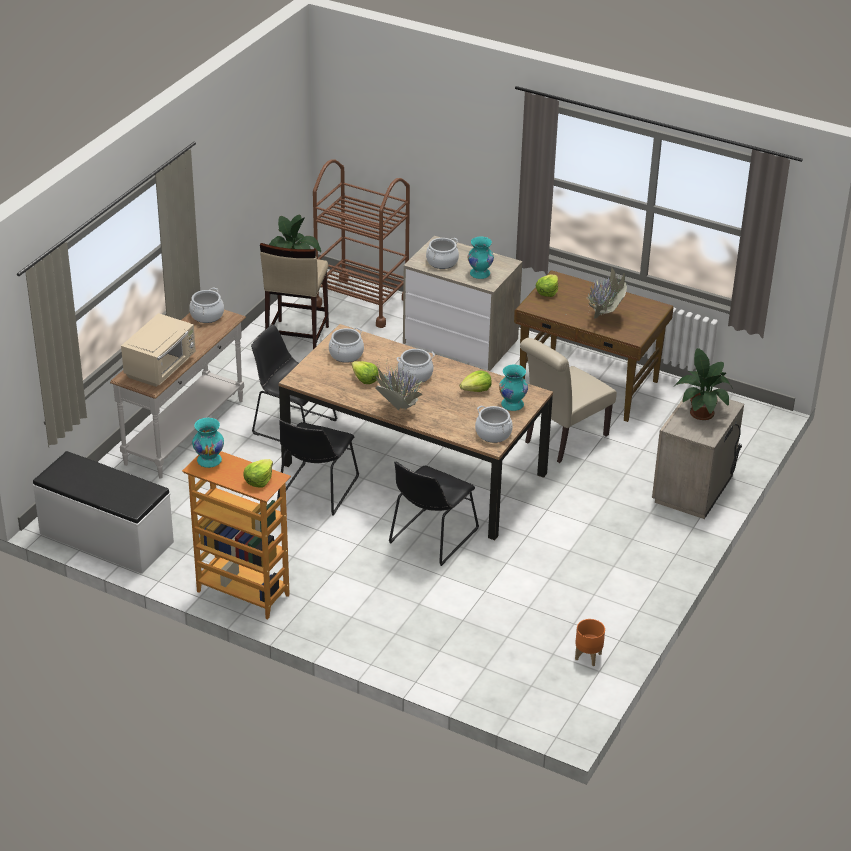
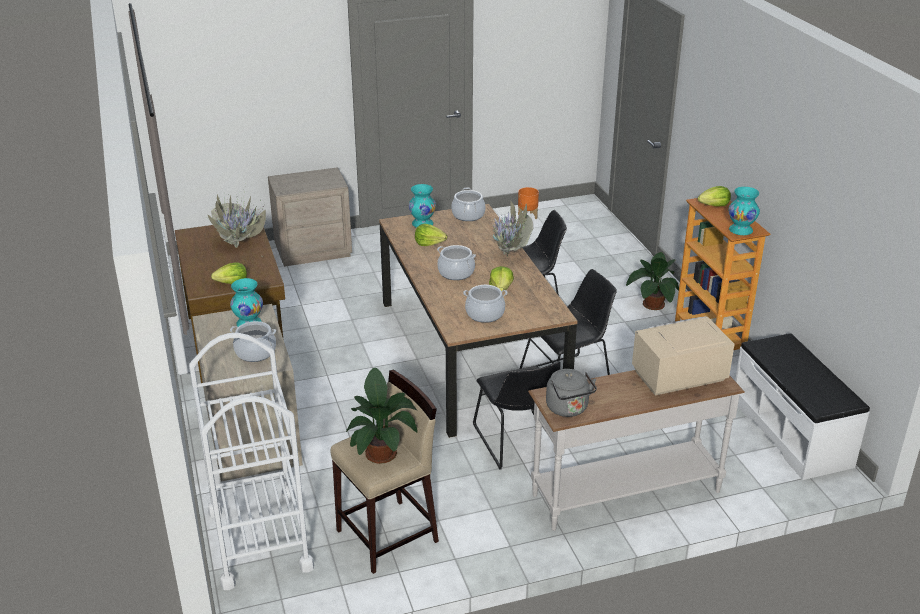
camera: 135 degrees left, 5 degrees down
(207, 315) = (568, 409): cooking pot -> grey kettle
(362, 302) = (259, 540): brown cart -> white cart
(562, 440) = (332, 317): beige chair -> none
(701, 411) = (301, 183): potted plant -> potted plant (652, 305)

